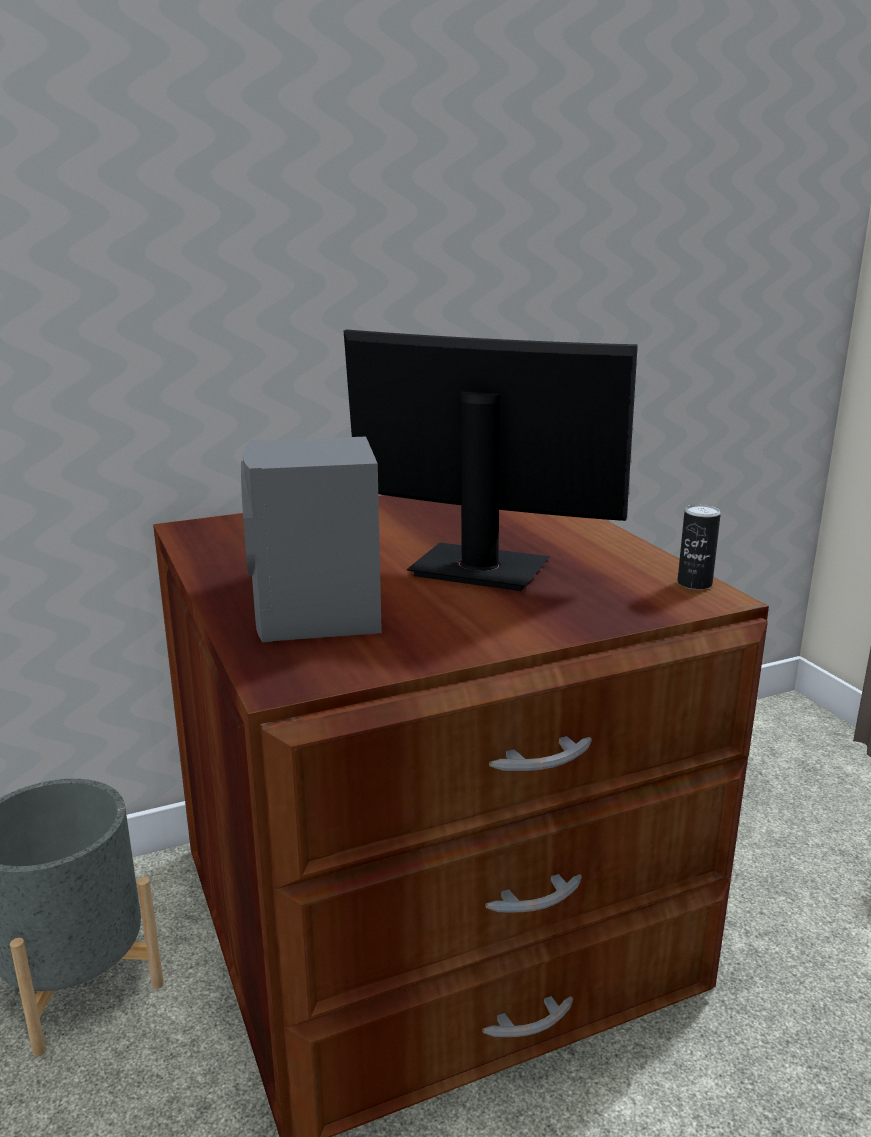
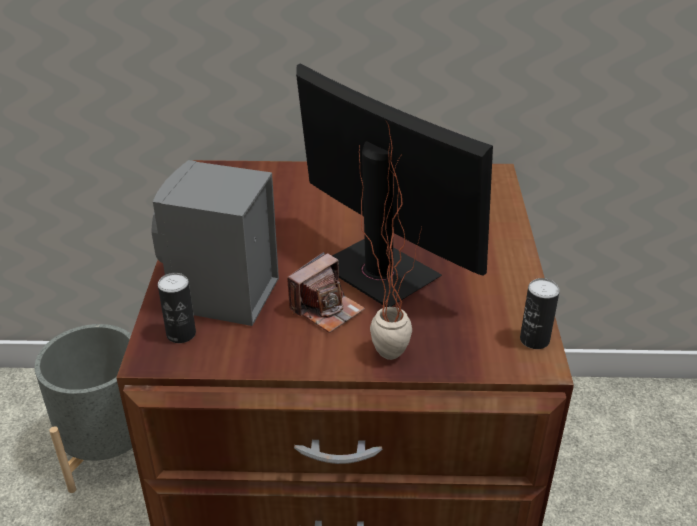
camera: 25 degrees right, 15 degrees up
(296, 658) = (181, 334): none -> can
(453, 604) = (326, 309): none -> camera
(551, 617) = (385, 345): none -> potted plant

